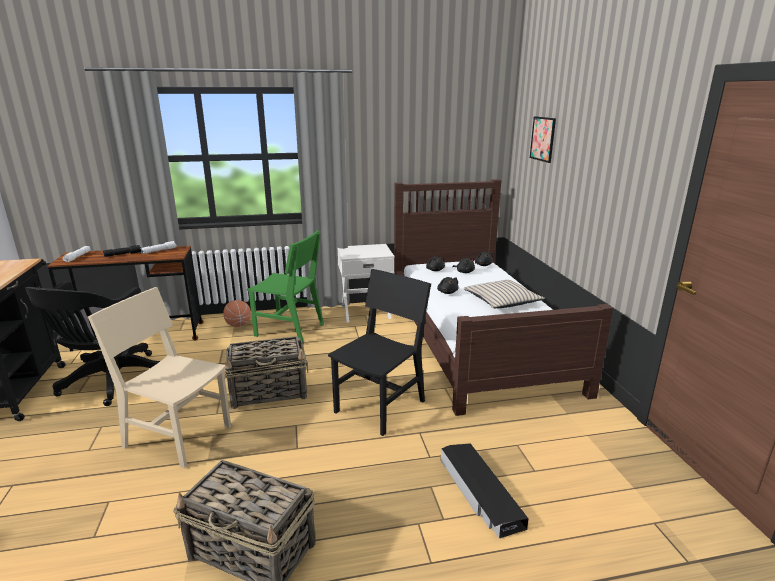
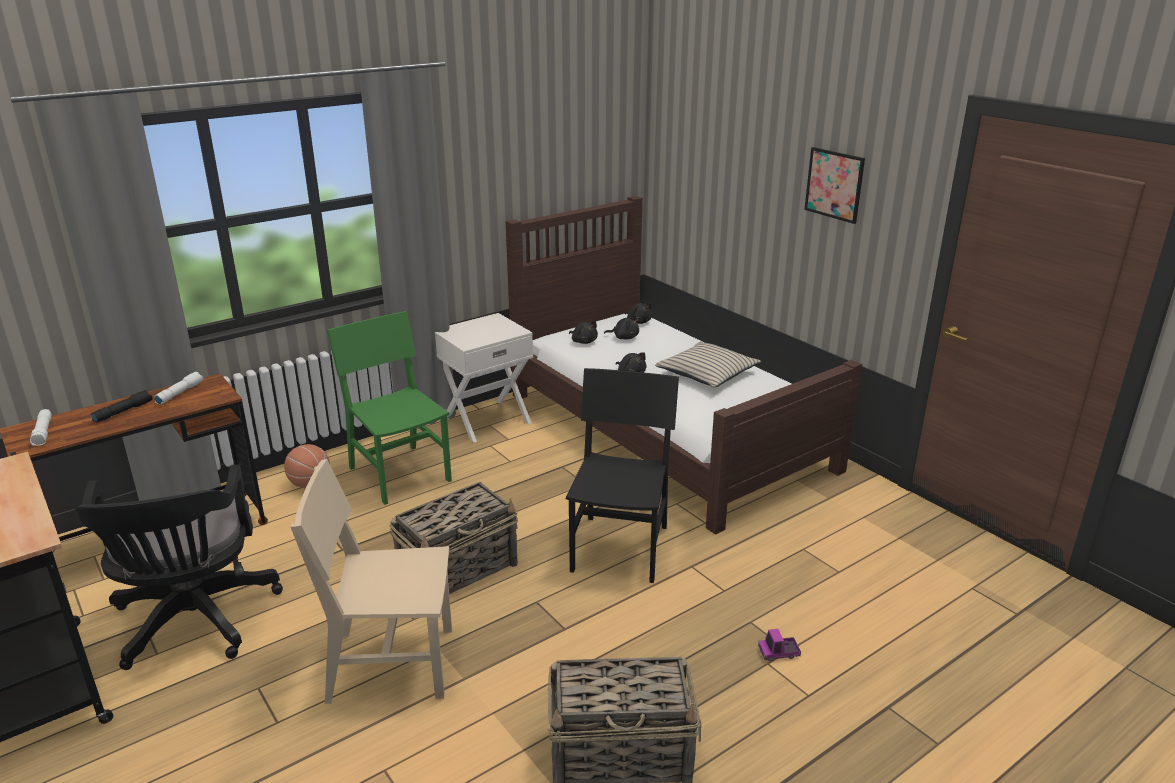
camera: 25 degrees left, 5 degrees up
(289, 330) = (400, 474): green chair -> green chair turned 120 degrees counterclockwise
(434, 518) = (778, 653): none -> toy truck
(480, 493) = (803, 612): black storage box -> none
(542, 139) = (710, 144): picture -> picture (834, 184)

